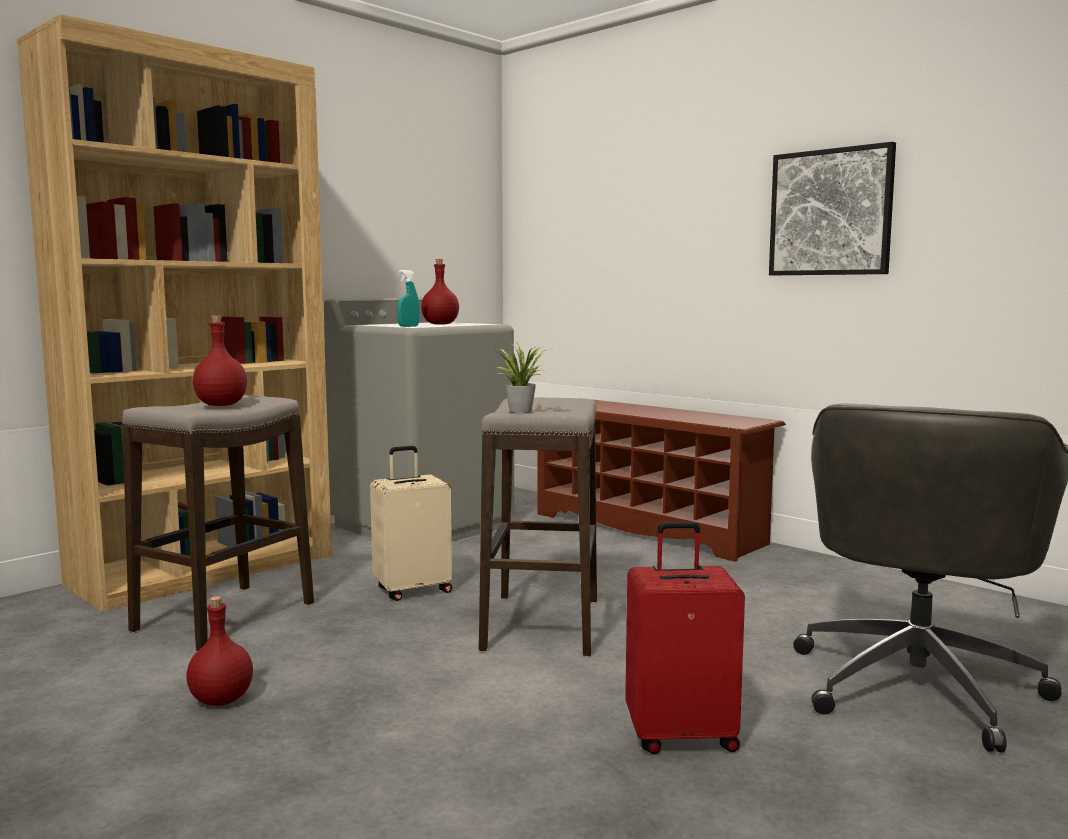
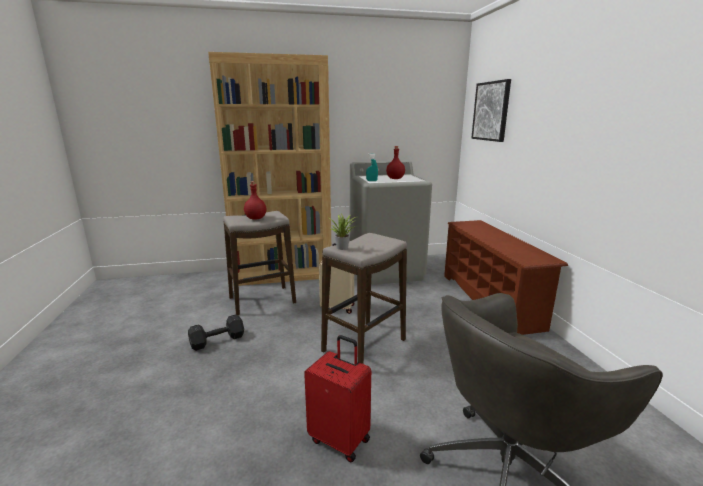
camera: 35 degrees right, 10 degrees up
(220, 700) = (216, 341): red bottle -> black dumbbell
(831, 212) = (617, 131): picture -> picture (491, 111)

